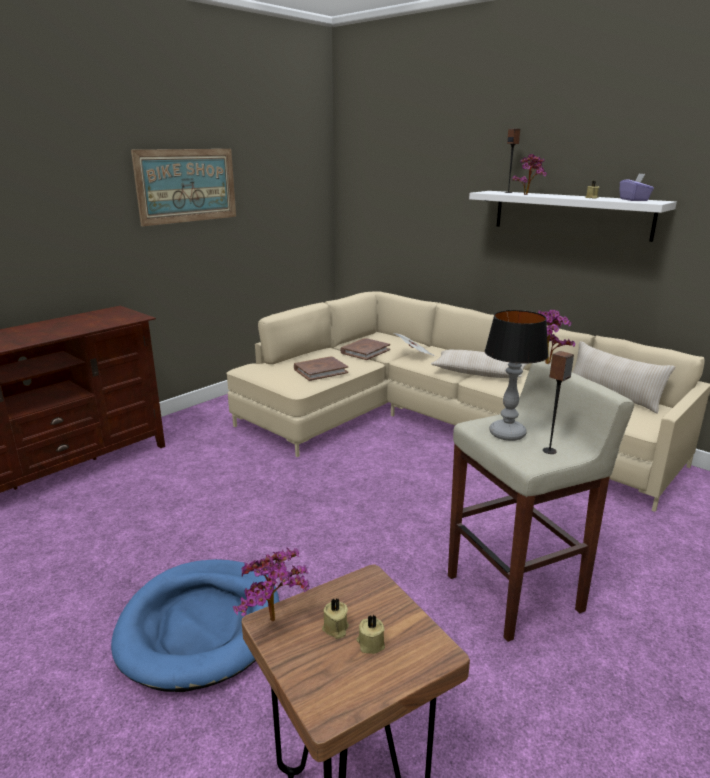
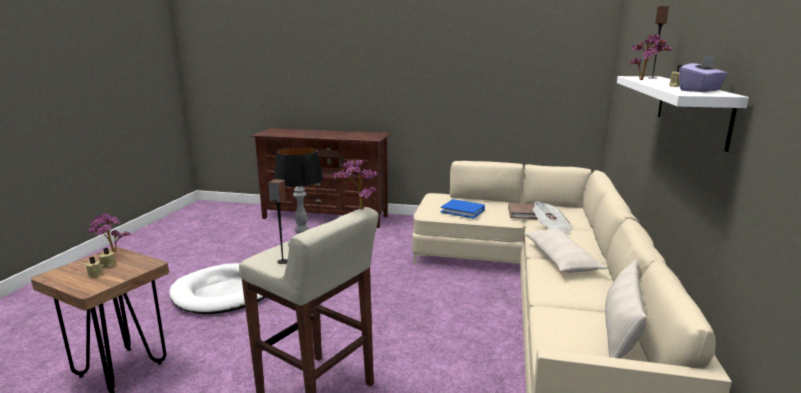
camera: 60 degrees right, 5 degrees down
(187, 185) = (454, 60): picture -> none
(201, 626) = (225, 293): blue dog bed -> white dog bed
(320, 371) = (463, 211): brown book -> blue book

